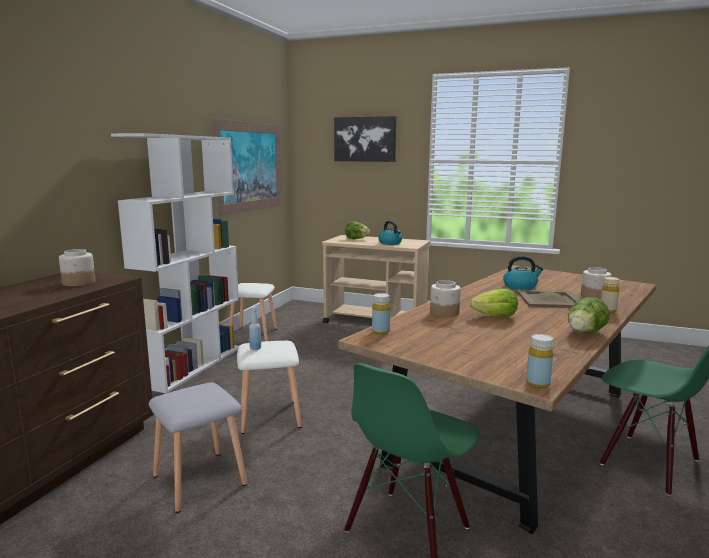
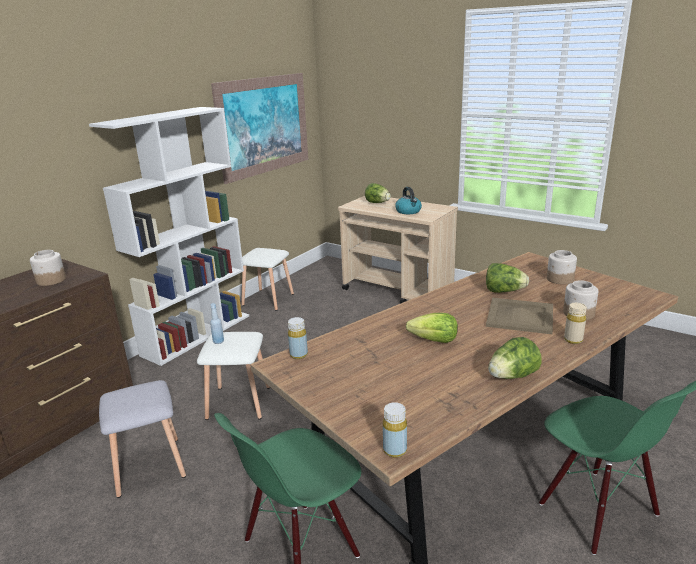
camera: 15 degrees right, 10 degrees up
(365, 139) = (393, 87): picture -> none
(444, 313) = (384, 330): jar -> jar (560, 279)
(520, 286) = (504, 291): kettle -> lettuce

